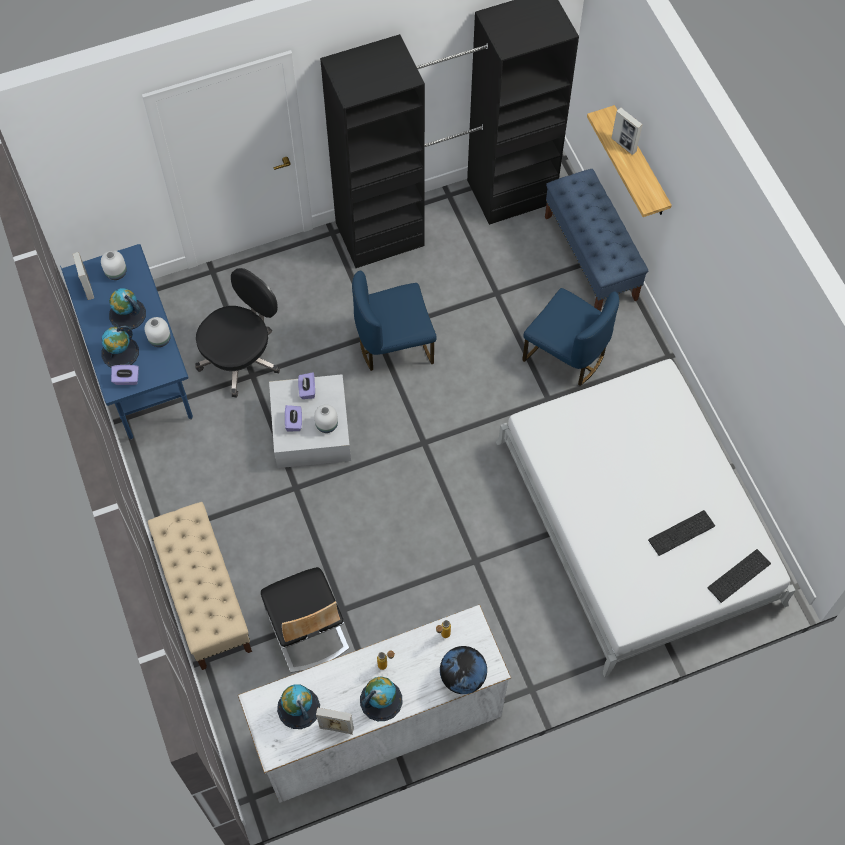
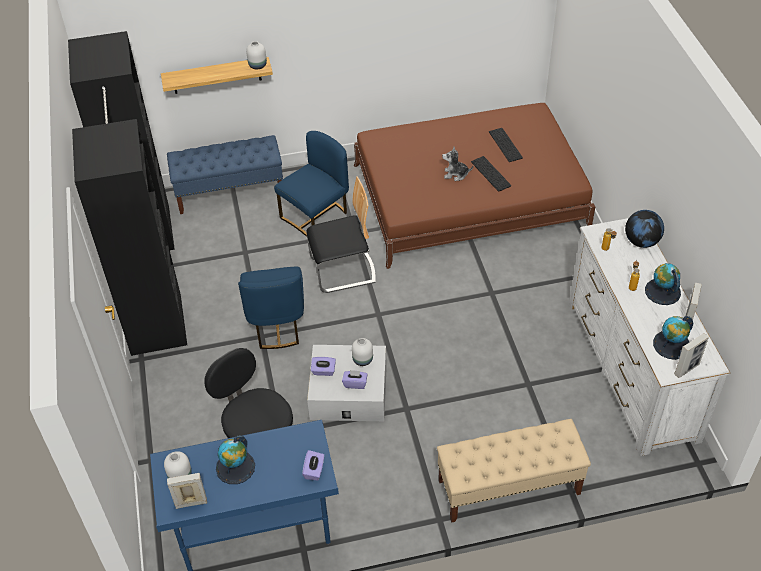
camera: 80 degrees left, 15 degrees down
(120, 352) = (280, 475): globe -> none
(160, 340) = (274, 439): white vase -> white vase (258, 65)
(306, 630) = (545, 411): chair -> chair (343, 271)
(612, 479) = (455, 174): none -> plush toy
(624, 145) = (202, 72): picture frame -> picture frame (686, 369)
(637, 521) = (469, 197): white bed -> brown bed
(739, 577) = (542, 123): keyboard -> keyboard (492, 174)

